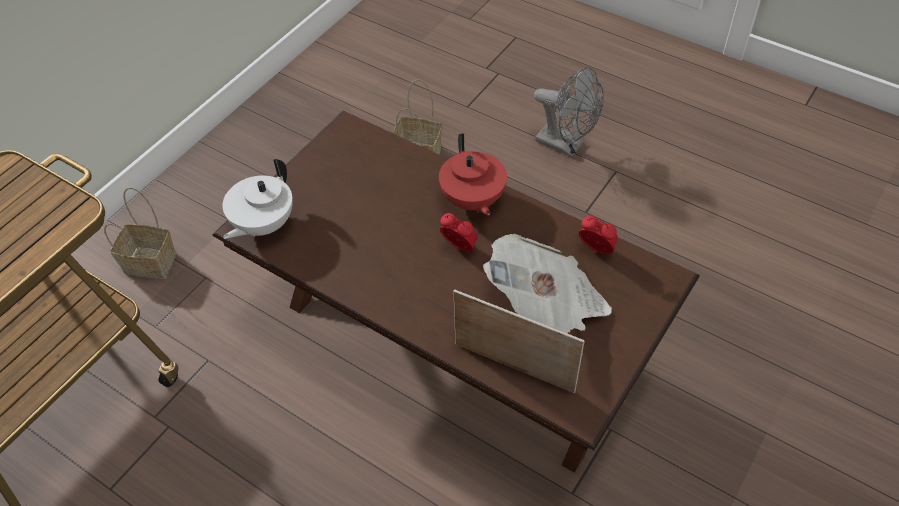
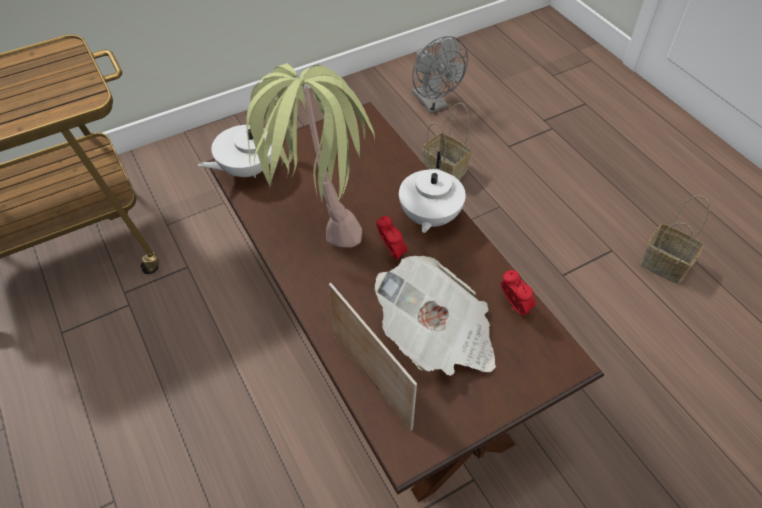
camera: 25 degrees right, 0 degrees up
(148, 263) = (191, 175): basket -> basket (662, 264)
(367, 245) = (316, 219): none -> potted plant
(472, 201) = (429, 217): red teapot -> white teapot
(566, 145) = (578, 210): grey fan -> grey fan (433, 104)

